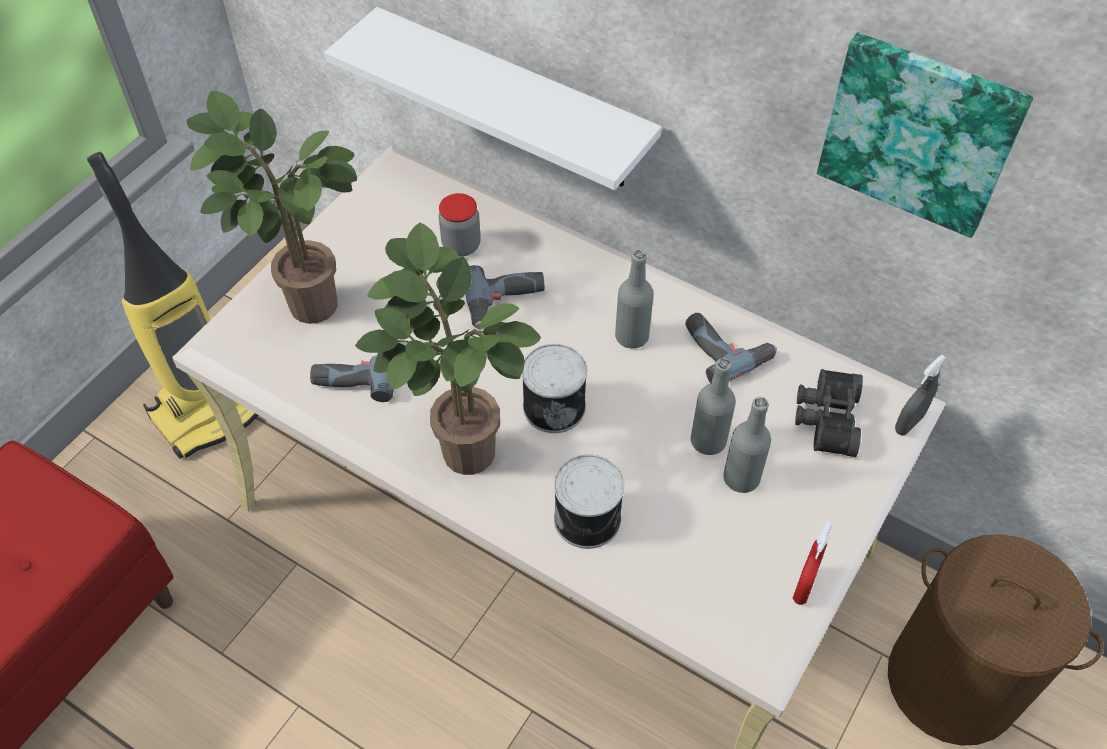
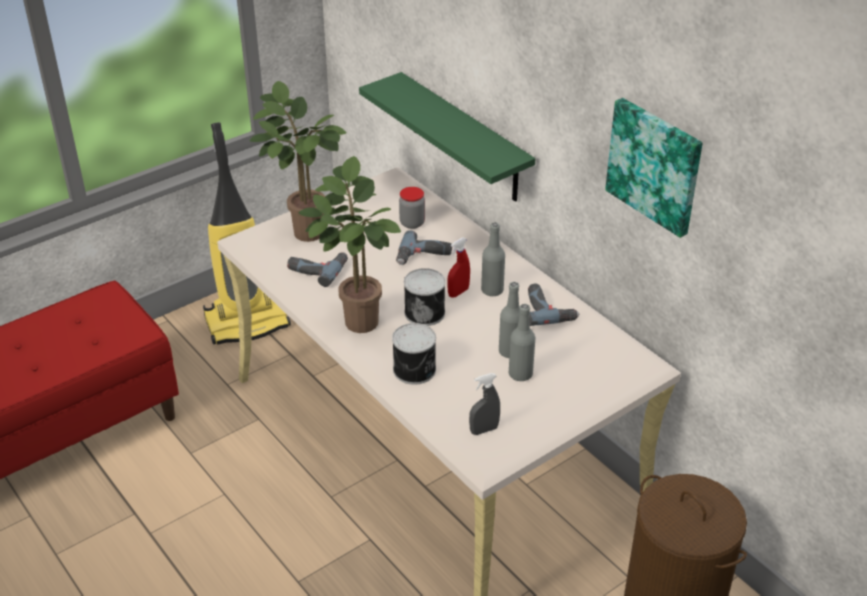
camera: 20 degrees right, 15 degrees down
(514, 101) = (464, 138): white shelf -> green shelf
(803, 587) = (528, 435): red spray bottle -> red spray bottle (458, 292)
(825, 418) = (592, 358): black binoculars -> none
(908, 423) = (646, 374): grey spray bottle -> grey spray bottle (484, 430)

